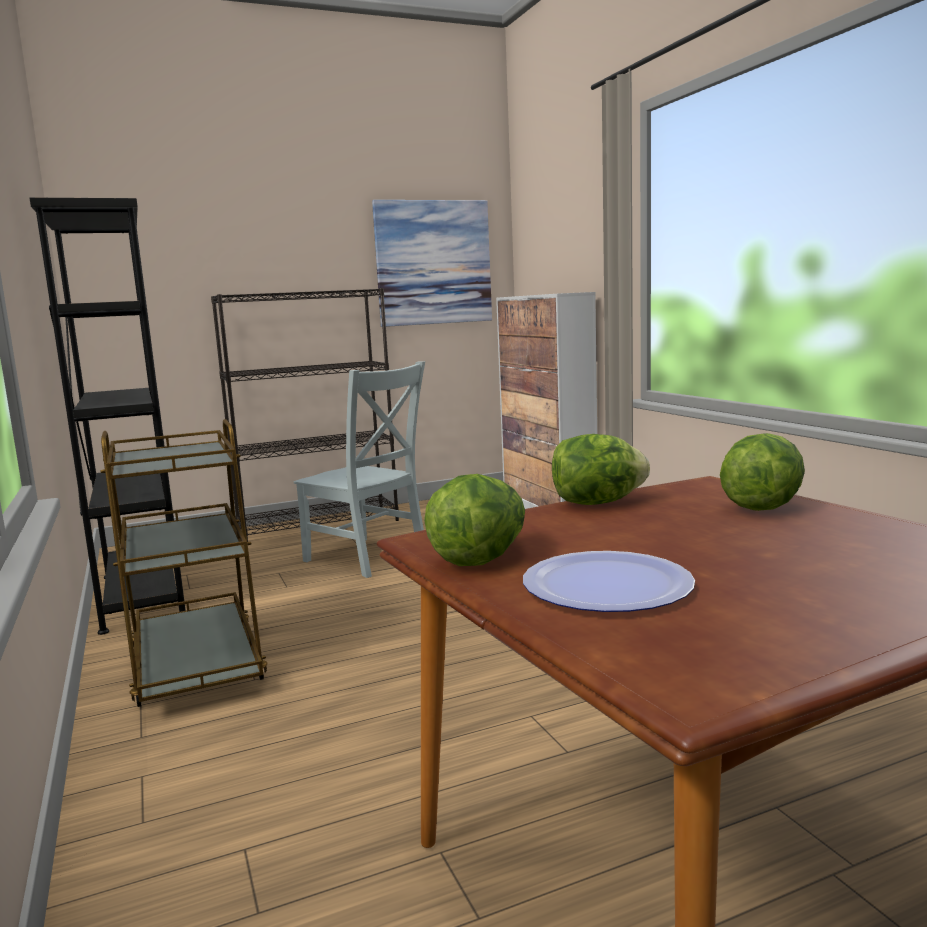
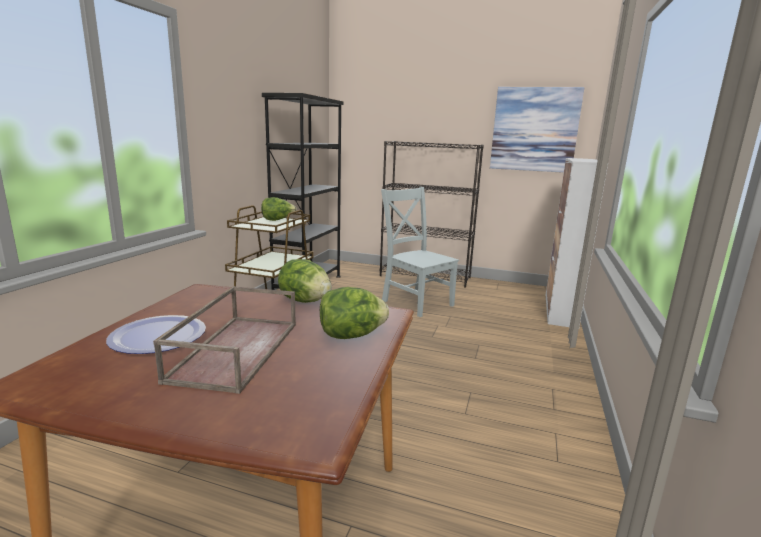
camera: 40 degrees right, 5 degrees up
(368, 558) = (415, 302): grey chair -> grey chair turned 150 degrees clockwise
(480, 557) = (181, 305): lettuce -> lettuce (277, 220)
(730, 555) = (235, 349): none -> brown tray

